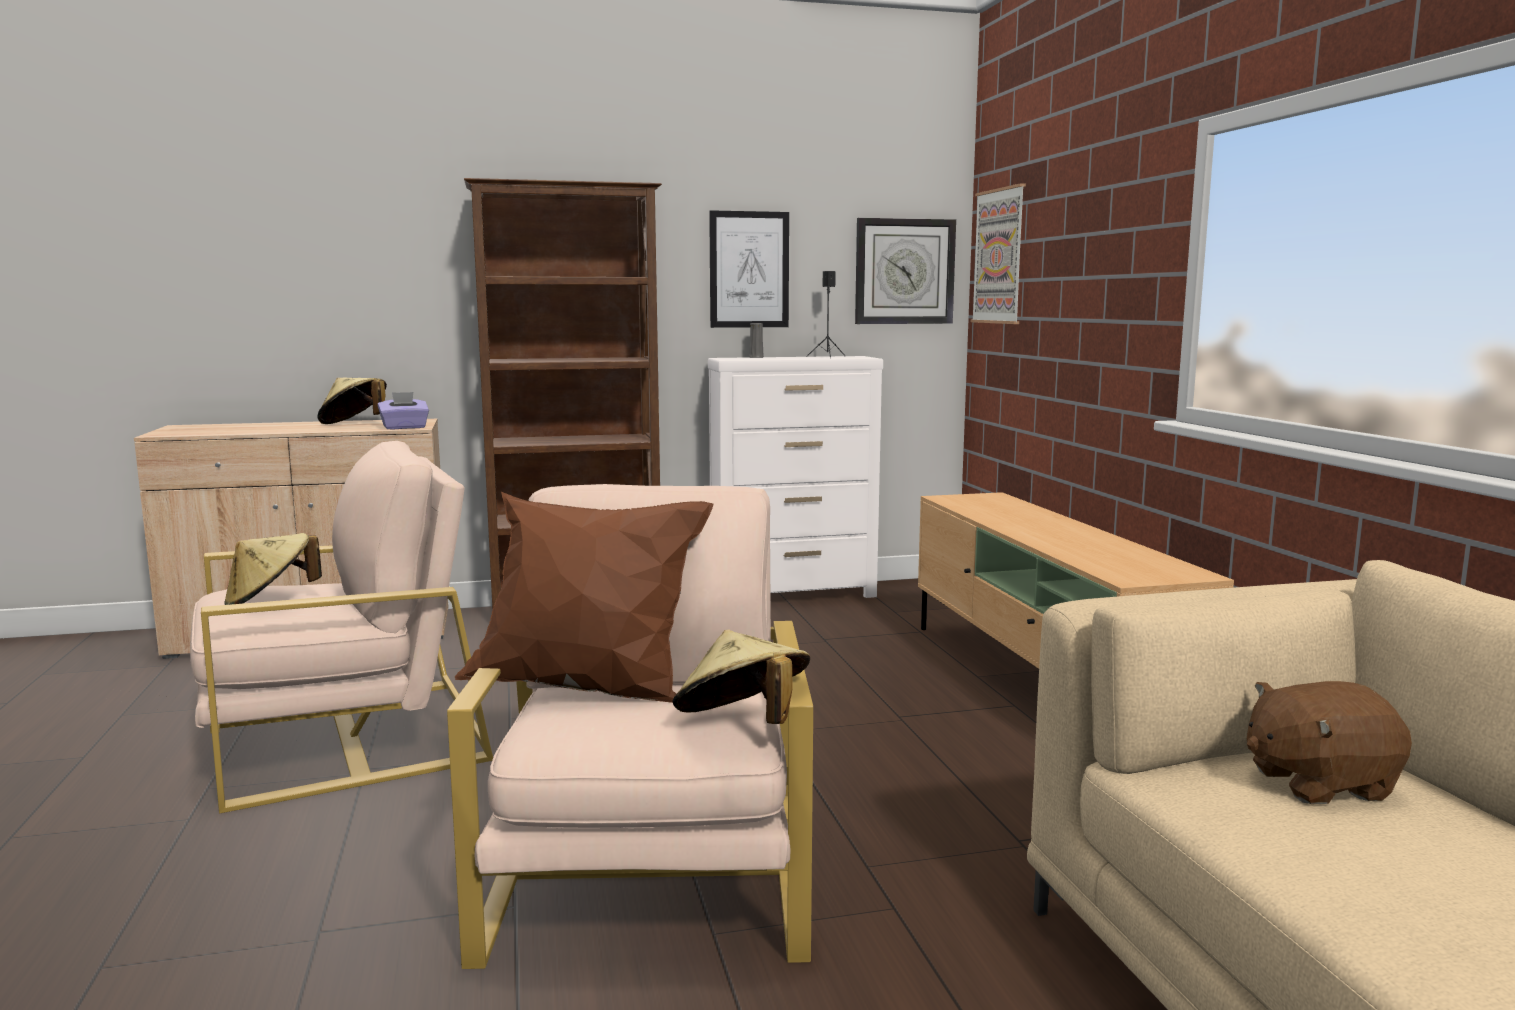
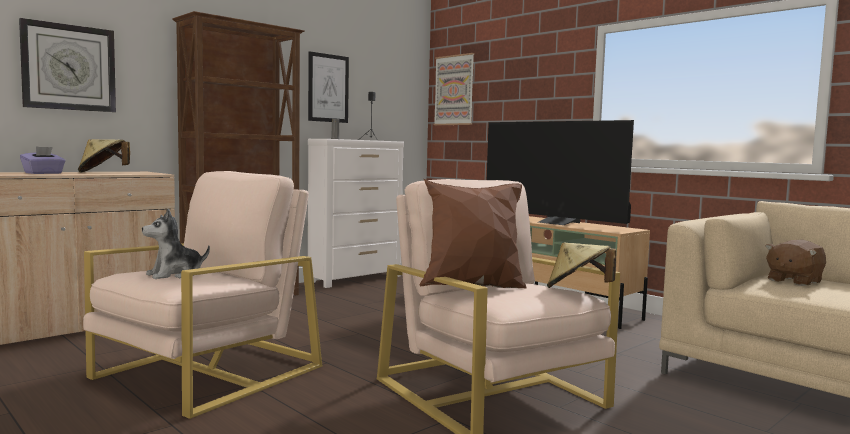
camera: 30 degrees left, 5 degrees down
(271, 600) = (175, 274): beige hat -> plush toy
(404, 427) = (150, 173): purple tissue box -> purple tissue box (43, 173)
(904, 271) = (401, 96): wall clock -> wall clock (69, 67)
(1063, 541) = (556, 223): none -> television

